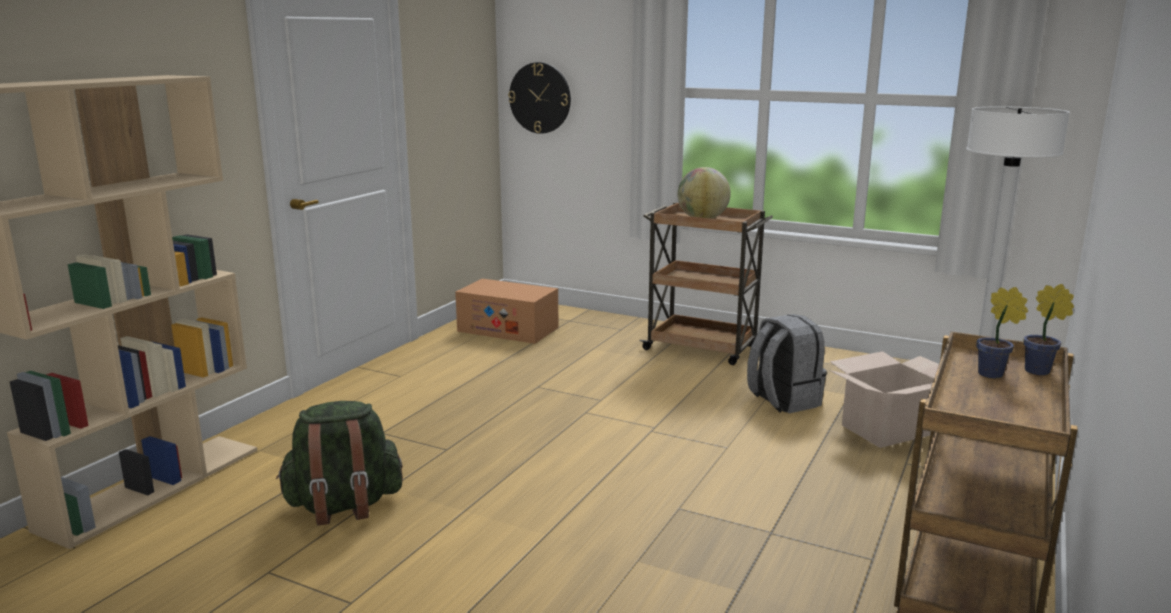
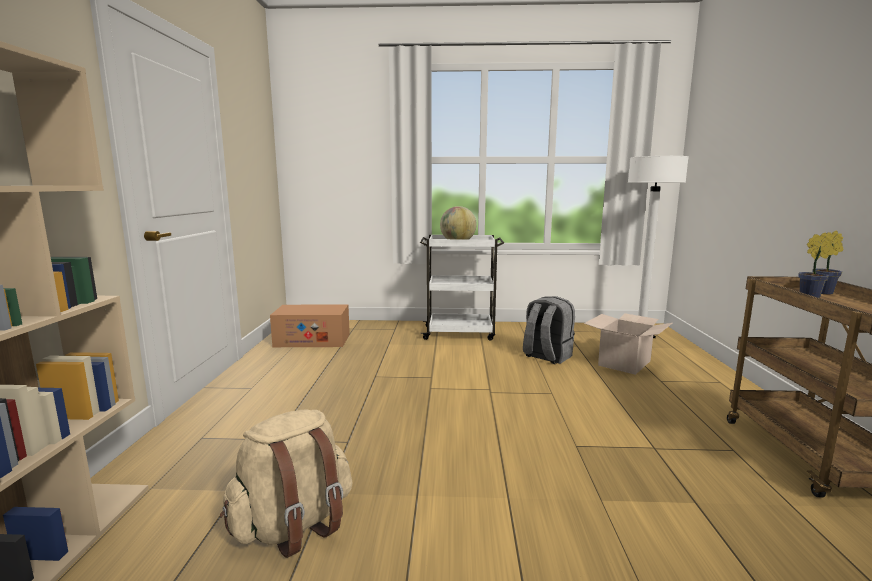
camera: 25 degrees left, 5 degrees down
(344, 506) = (294, 525): green backpack -> beige backpack
(540, 98) = (313, 168): wall clock -> none
(702, 348) = (460, 333): brown cart -> white cart

